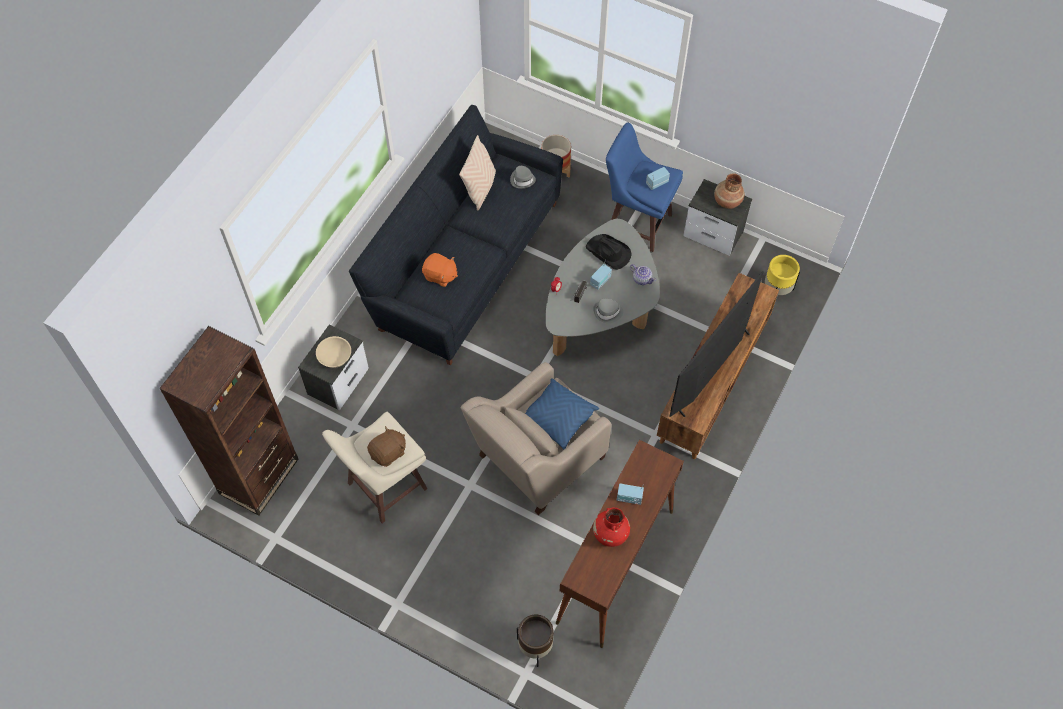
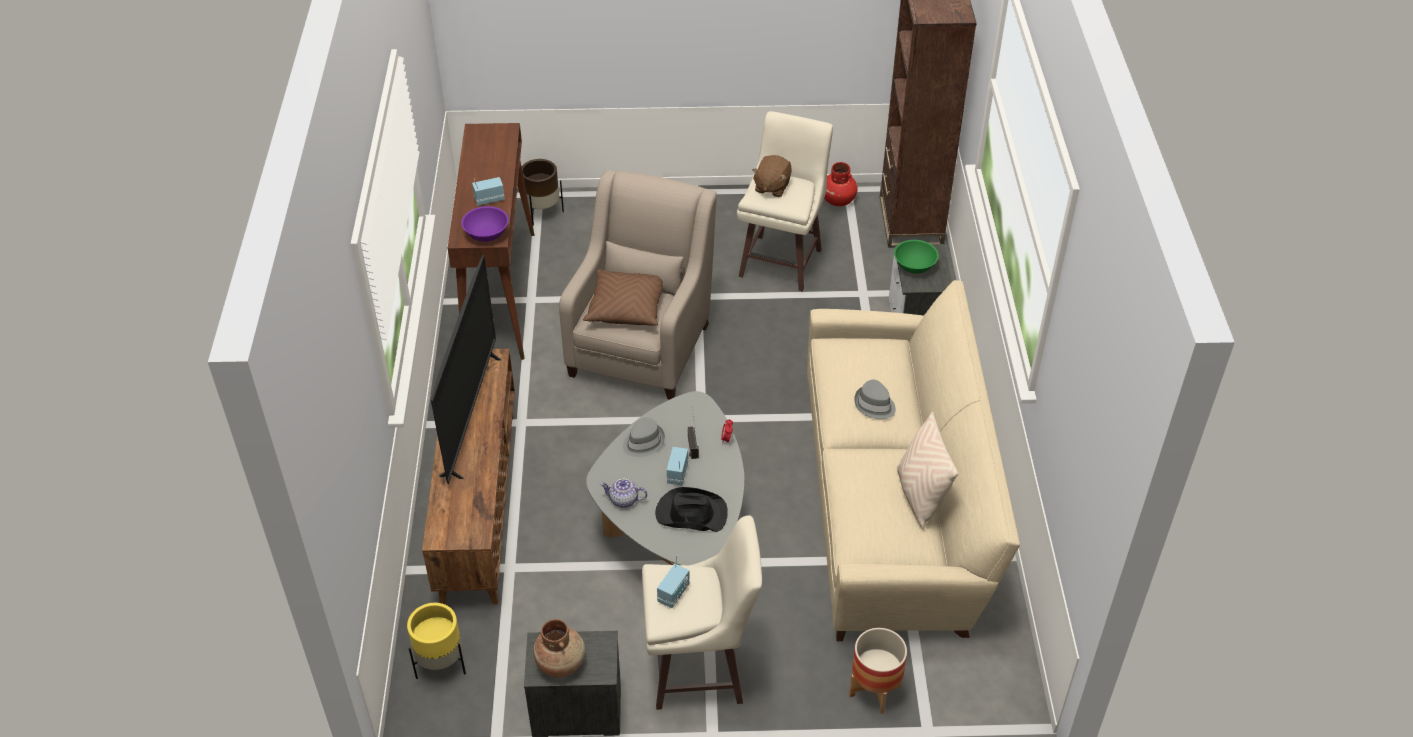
camera: 150 degrees right, 15 degrees down
(335, 357) = (914, 266): beige bowl -> green bowl
(440, 276) = (872, 370): orange plush toy -> none
(464, 263) = (893, 503): black sofa -> beige sofa
(522, 179) = (873, 531): grey hat -> grey hat (874, 405)
(558, 418) = (626, 307): blue pillow -> brown pillow
(610, 534) = (492, 168): red vase -> red vase (838, 200)
(637, 223) = (700, 670): blue stool -> beige stool
(648, 460) = (486, 234): none -> purple bowl

